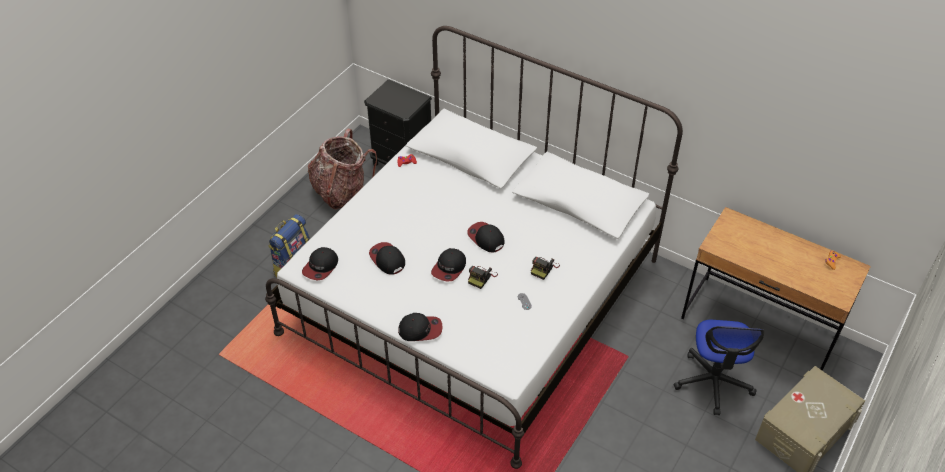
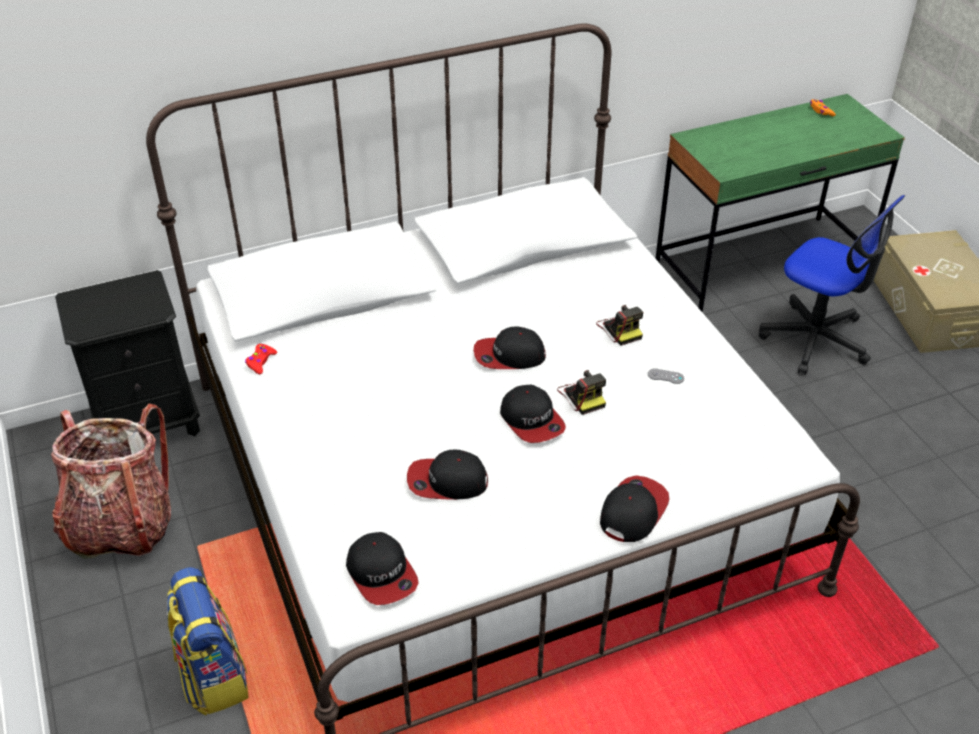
camera: 55 degrees left, 5 degrees down
(759, 327) = (762, 263): brown desk -> green desk

